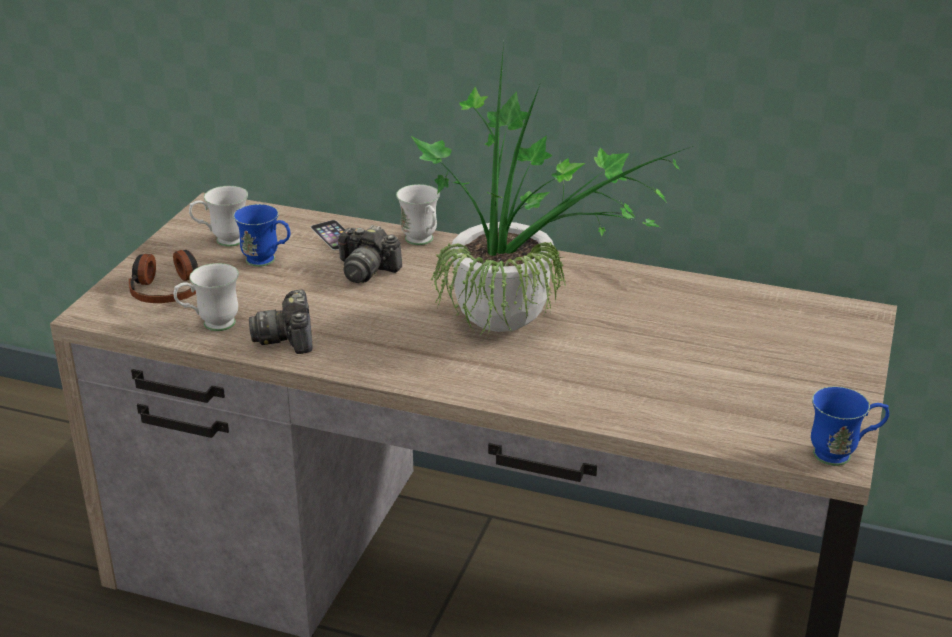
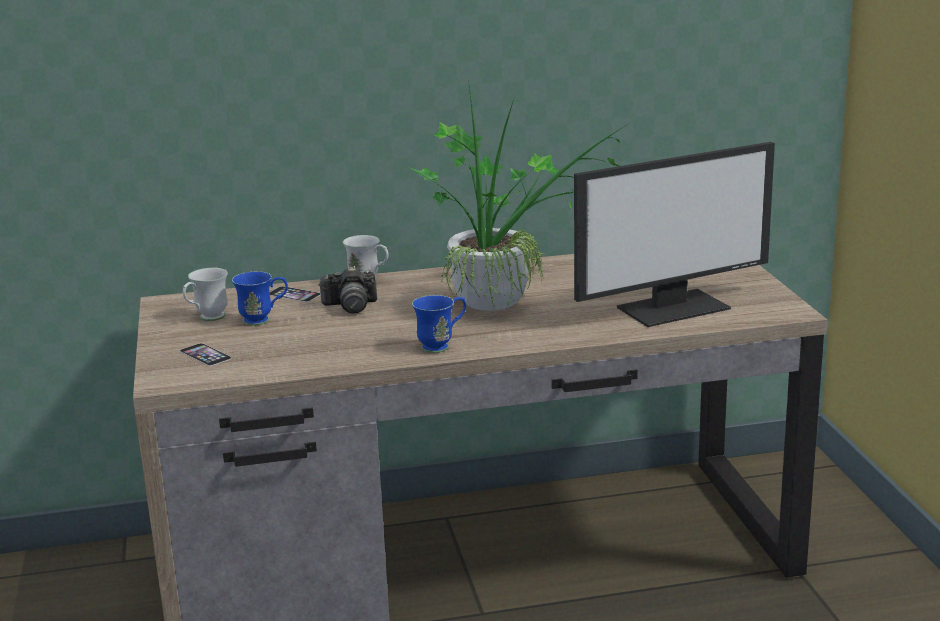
camera: 30 degrees left, 10 degrees down
(167, 289) = (205, 354): headphones -> phone
(211, 325) = (275, 363): white mug -> none
(288, 338) = (348, 354): camera -> none
(699, 396) = (673, 307): none -> monitor
(842, 455) = (792, 309): blue mug -> blue mug (442, 346)

